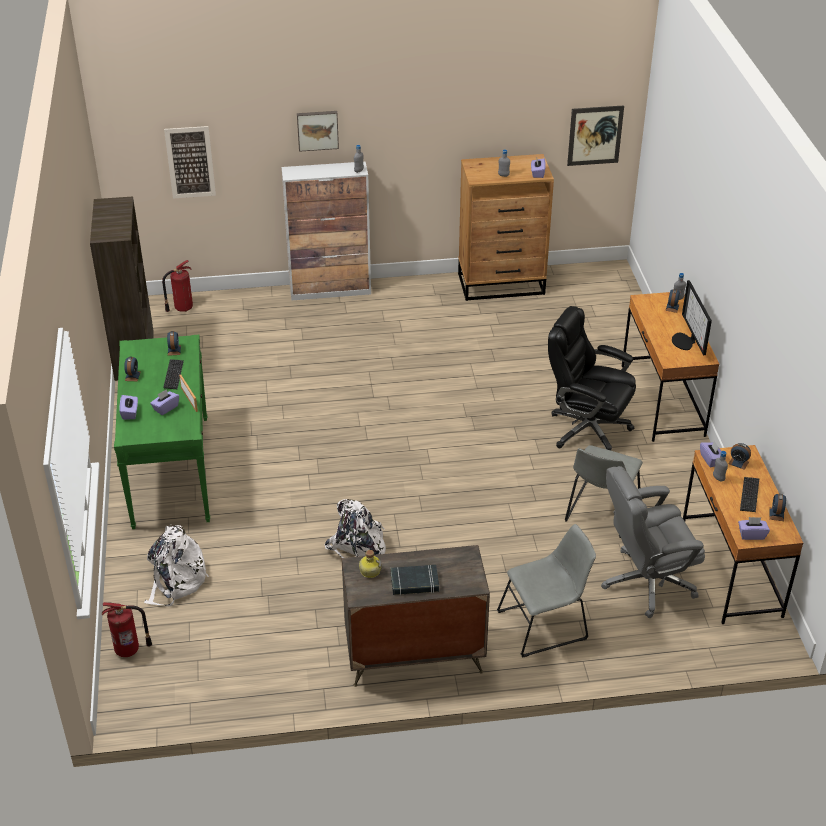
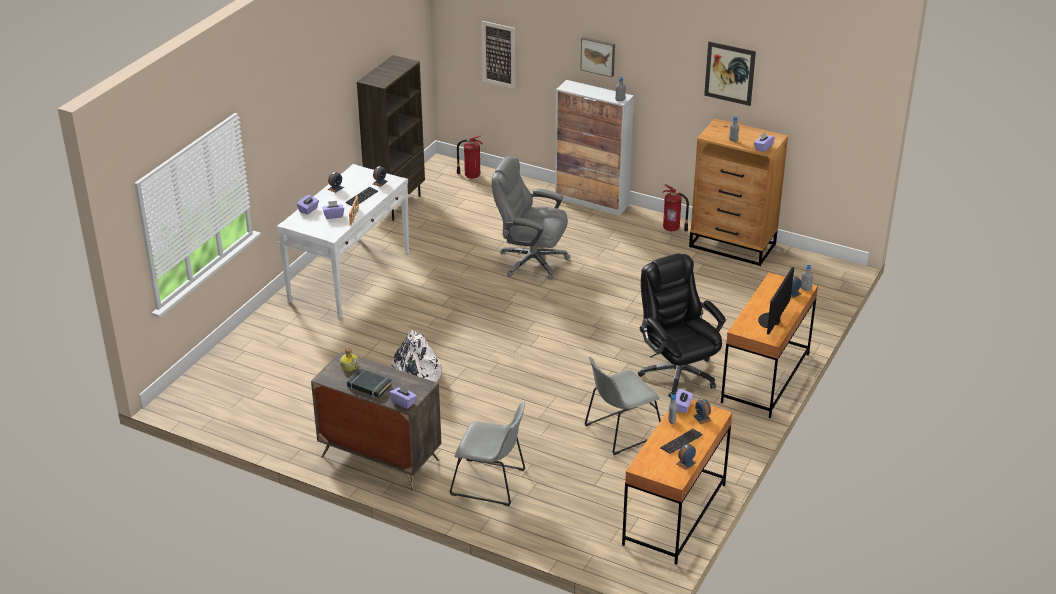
camera: 35 degrees right, 5 degrees down
(129, 650) = (211, 371): fire extinguisher -> fire extinguisher (672, 229)
(171, 471) = (349, 277): green console table -> white console table
(176, 581) = (281, 344): white backpack -> none
(595, 135) = (838, 132): picture -> picture (729, 73)
(646, 582) = (597, 492): grey office chair -> grey office chair (531, 261)
(751, 534) = (648, 467): purple tissue box -> purple tissue box (403, 402)

